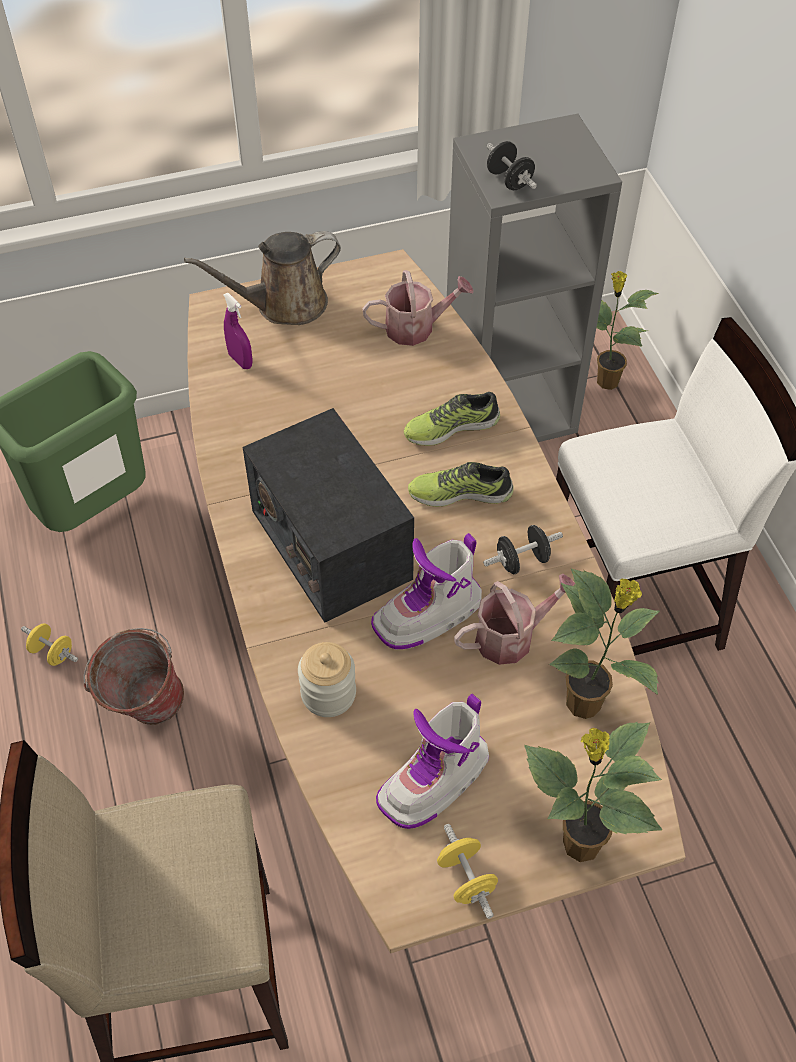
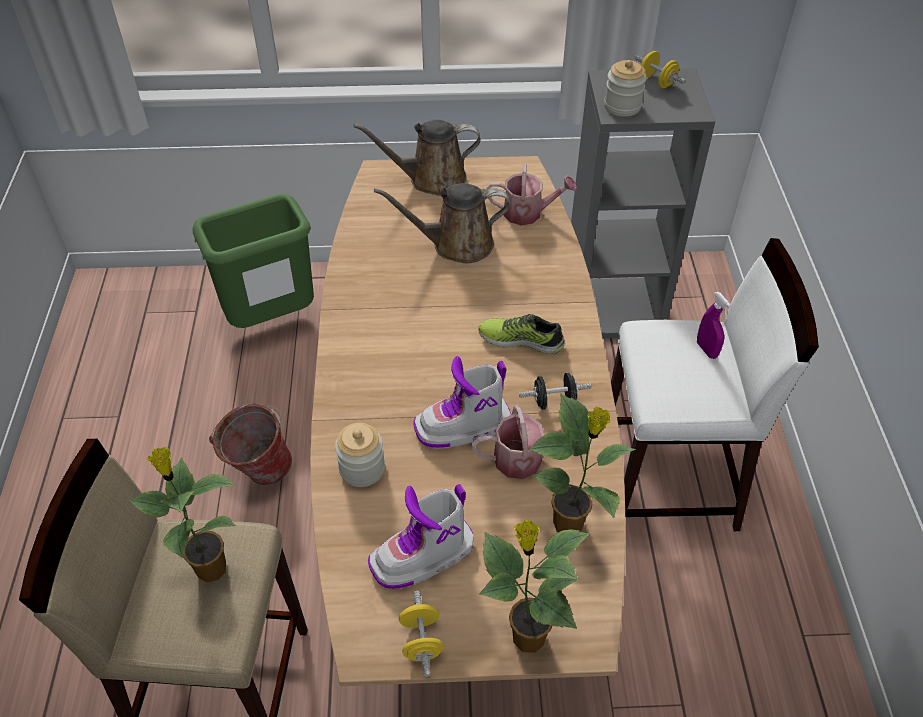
camera: 15 degrees right, 5 degrees down
(52, 652) = (206, 415): yellow dumbbell -> yellow dumbbell (656, 82)
(240, 360) = (384, 212): purple spray bottle -> purple spray bottle (706, 350)
(330, 543) = (404, 357): radio -> none
(343, 386) = (456, 244): none -> brown watering can
(451, 427) = (530, 289): shoe -> none
(509, 180) = (622, 106): black dumbbell -> jar
(606, 381) = (698, 302): potted plant -> potted plant (209, 567)

